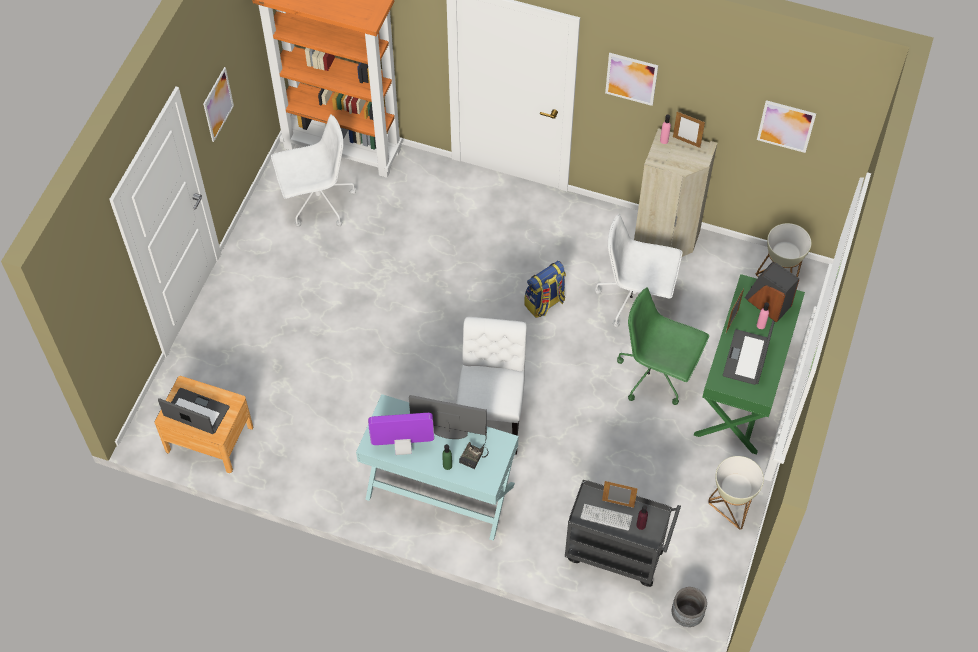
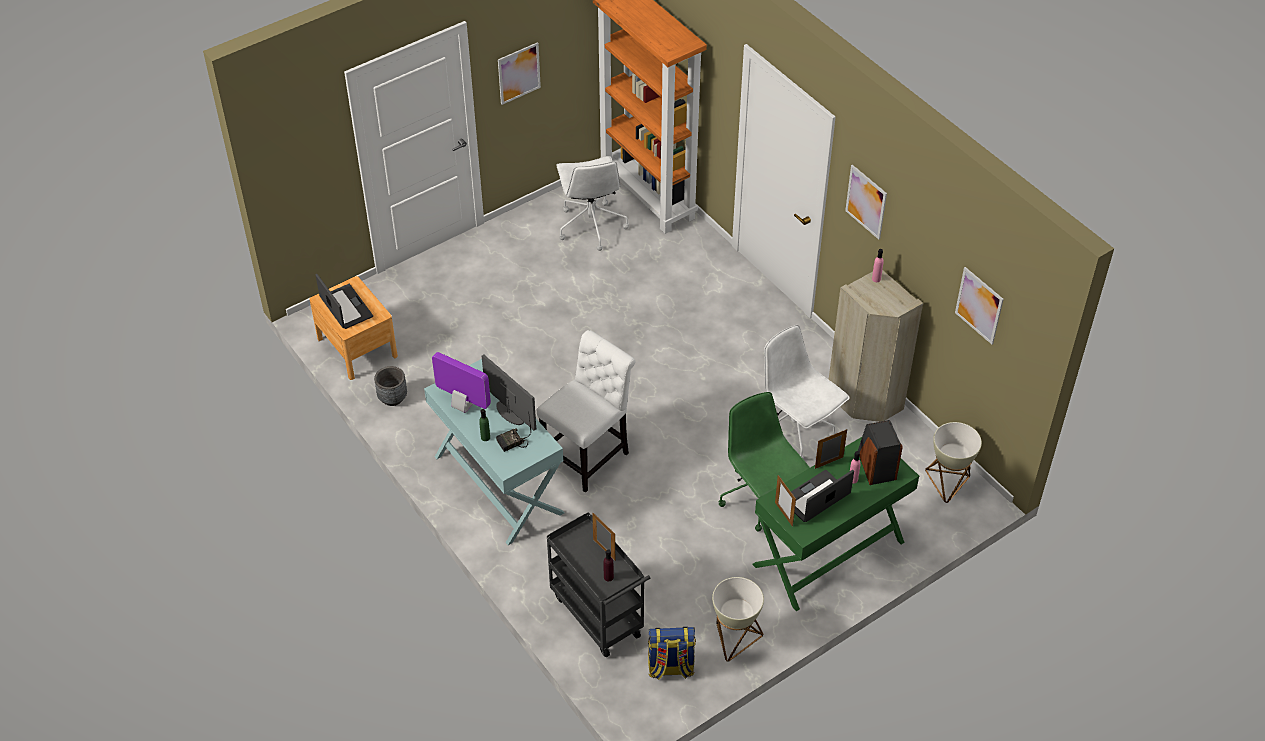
camera: 35 degrees right, 10 degrees down
(316, 203) = (591, 224): white office chair -> white office chair turned 60 degrees clockwise
(545, 303) = (713, 393): backpack -> backpack (670, 668)
(606, 517) = (584, 554): keyboard -> none
(686, 142) = (895, 290): picture frame -> picture frame (783, 514)
(687, 615) = (618, 699): grey planter -> grey planter (392, 398)

